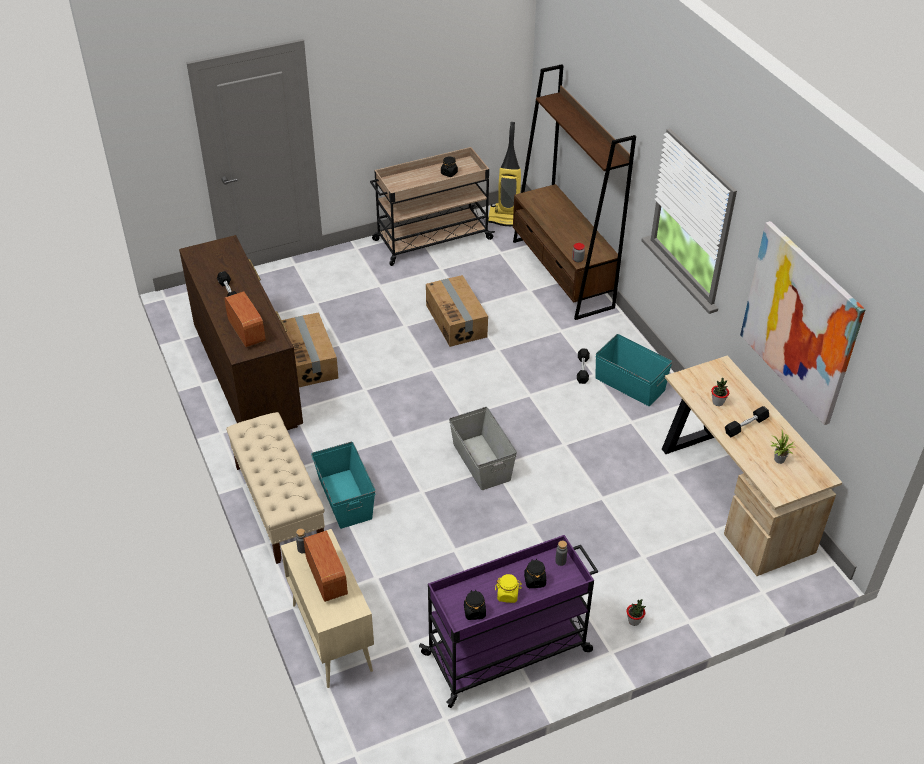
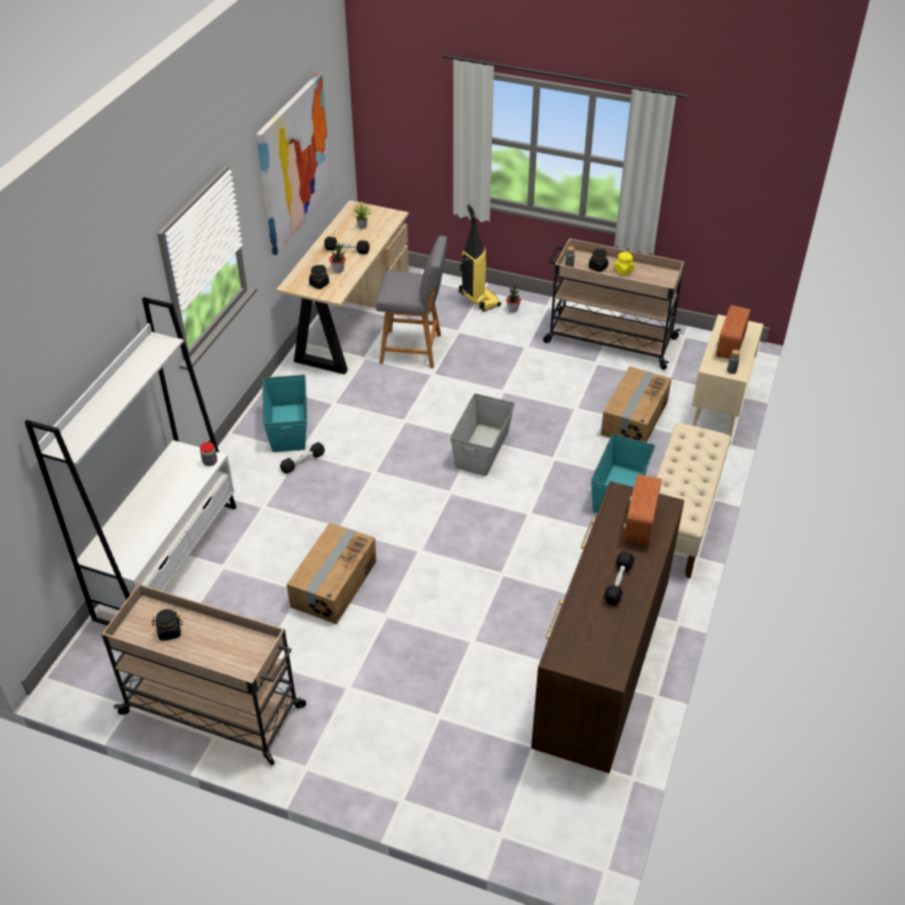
camera: 135 degrees left, 0 degrees up
(310, 360) = (519, 644): cardboard box -> cardboard box (633, 418)
(474, 612) = (654, 274): black jar -> black jar (319, 284)
(507, 218) = (99, 675): vacuum cleaner -> vacuum cleaner (478, 299)
(509, 652) = (608, 340): purple cart -> beige cart
(562, 274) = (168, 561): brown bookcase -> white bookcase
(649, 510) = (414, 349): none -> grey stool

